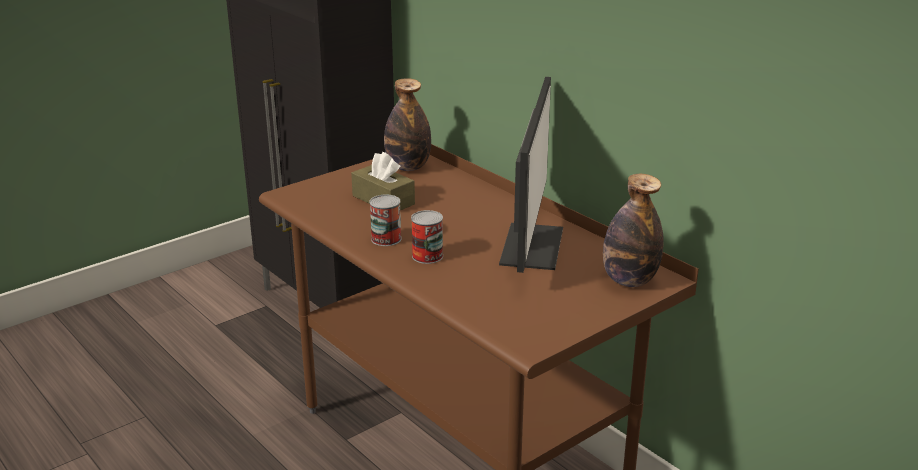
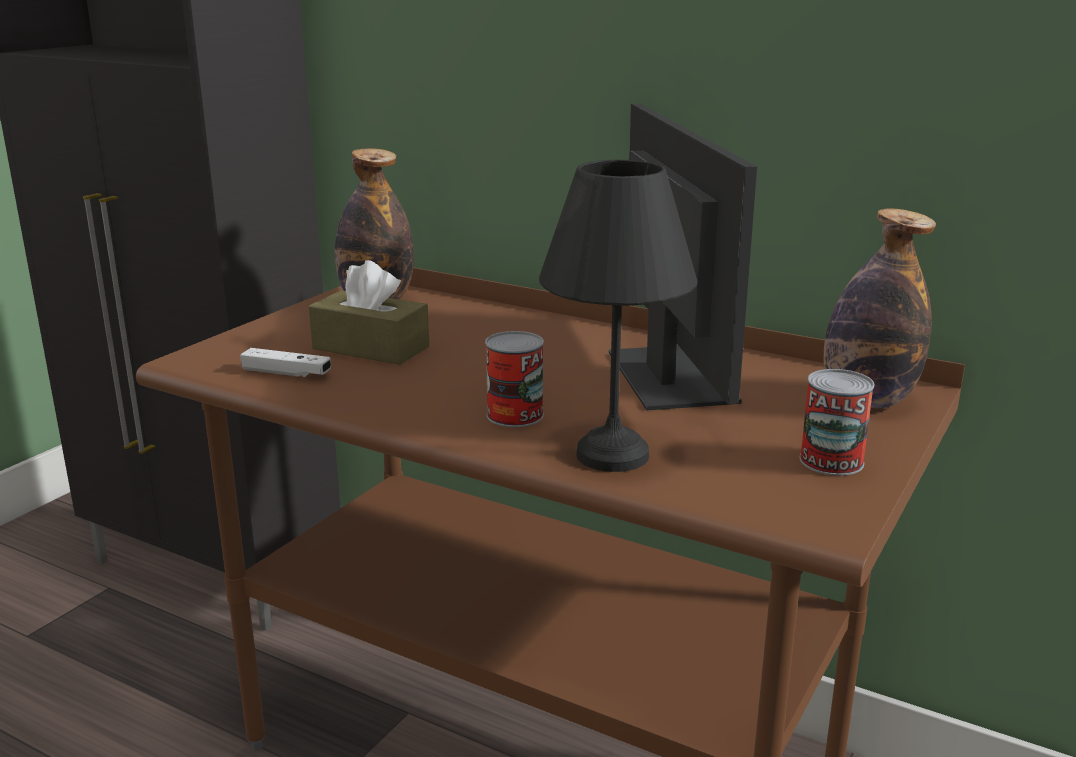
camera: 20 degrees left, 5 degrees down
(330, 210) = (286, 373): none -> white game controller
(386, 239) = (421, 401): can -> can (831, 461)
(457, 289) = (613, 456): none -> black table lamp

